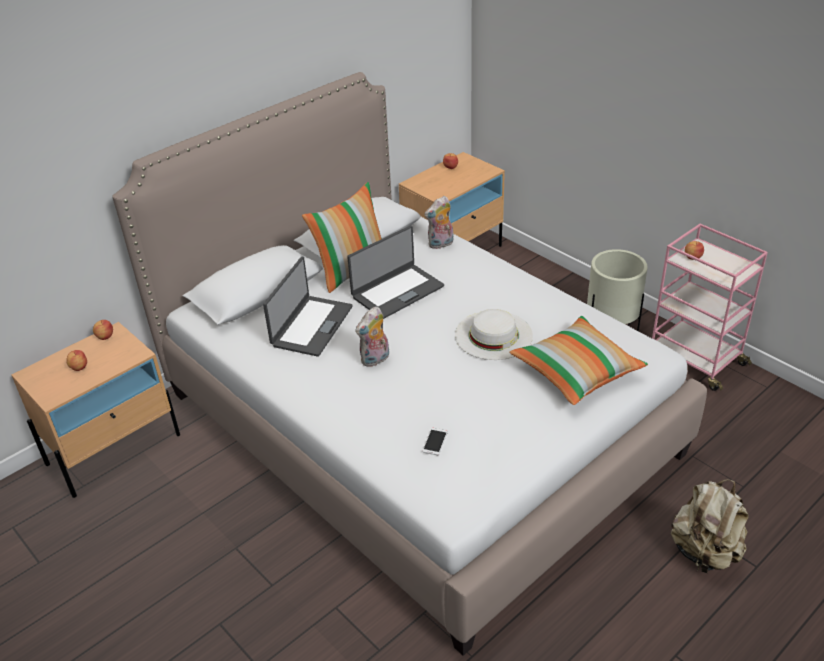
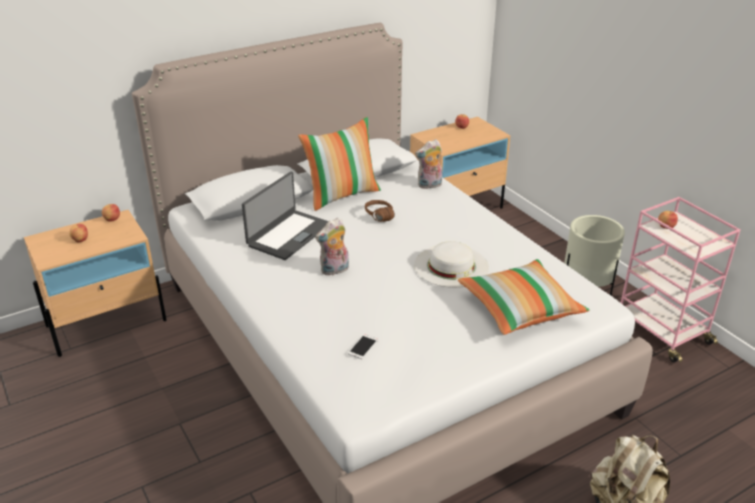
camera: 10 degrees right, 5 degrees down
(397, 291) = (375, 217): laptop -> brown headphones

